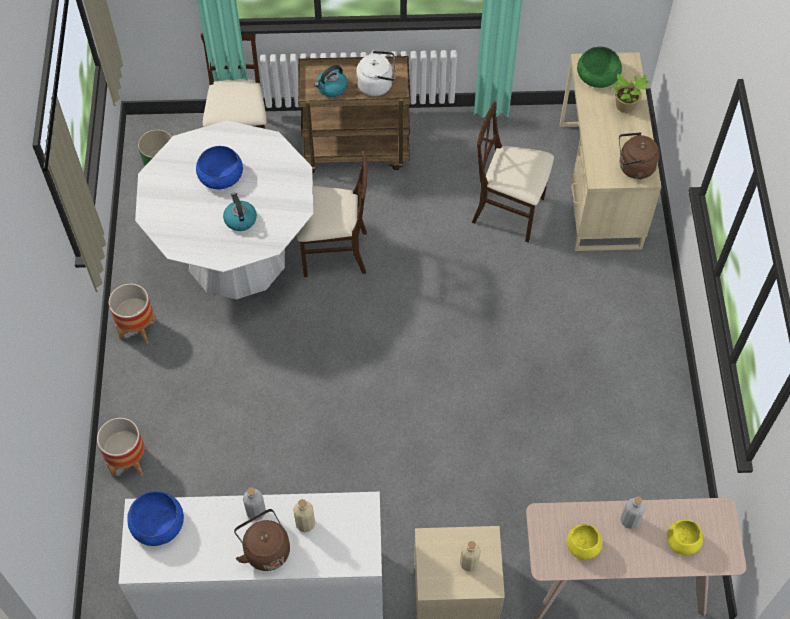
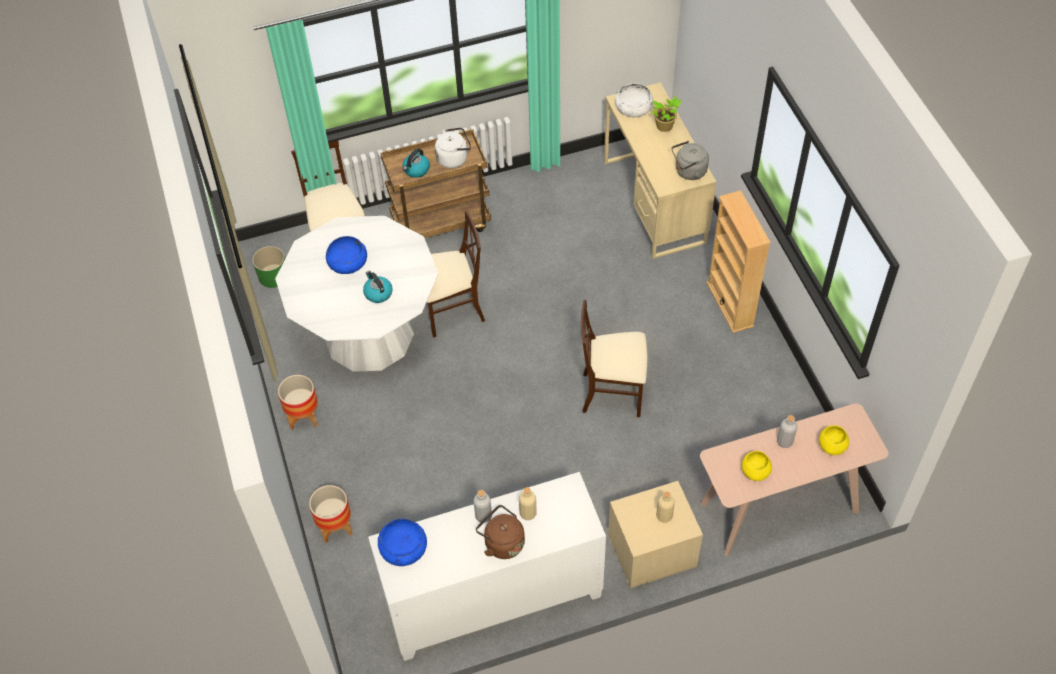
camera: 15 degrees left, 5 degrees down
(509, 211) = (587, 241): beige chair -> beige chair (612, 393)
(597, 75) = (633, 108): green bowl -> white bowl
(634, 167) = (689, 172): brown kettle -> grey kettle
(643, 327) = (730, 304): none -> beige bookcase

